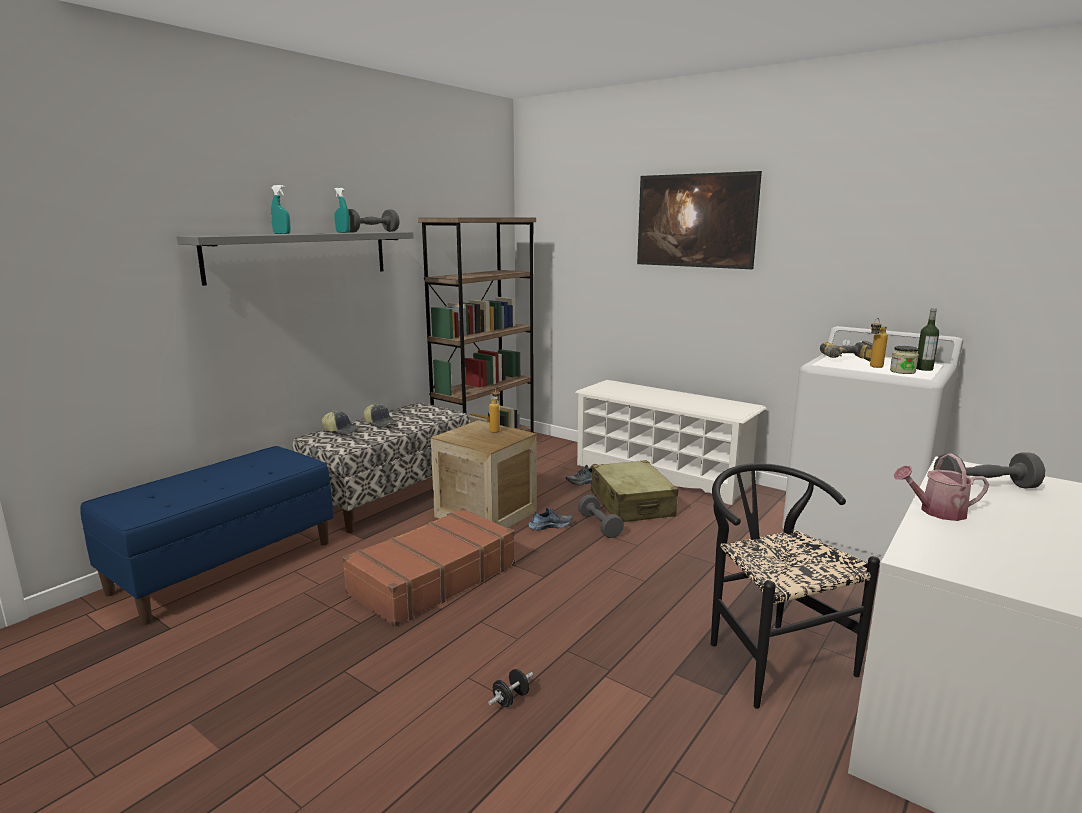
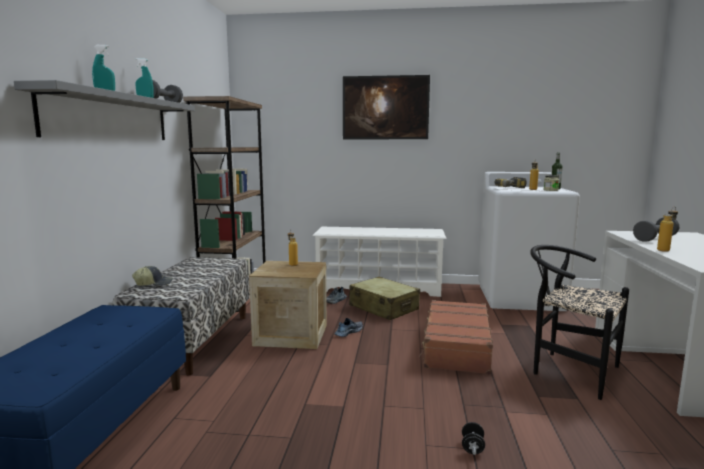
camera: 30 degrees left, 5 degrees down
(380, 423) = (182, 274): cap -> none
(432, 579) = (308, 388): brown suitcase -> brown suitcase (455, 346)
(599, 526) = (380, 325): grey dumbbell -> none
(937, 512) = (665, 250): watering can -> bottle

